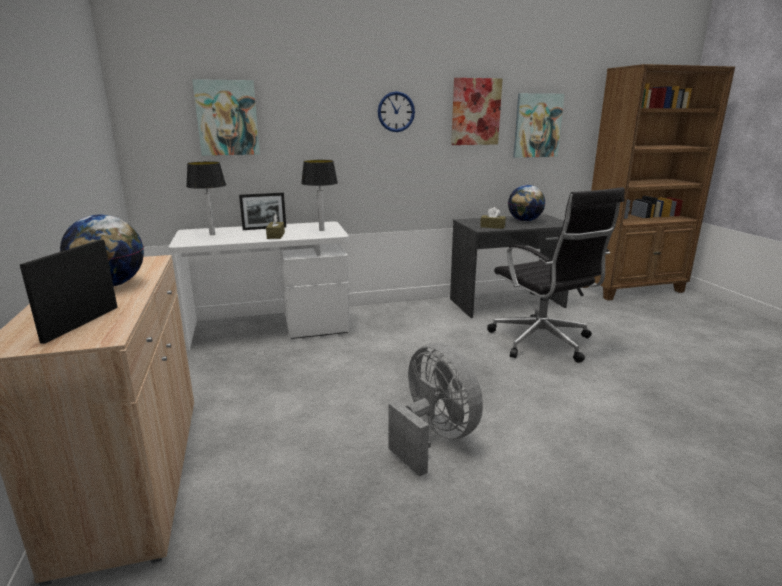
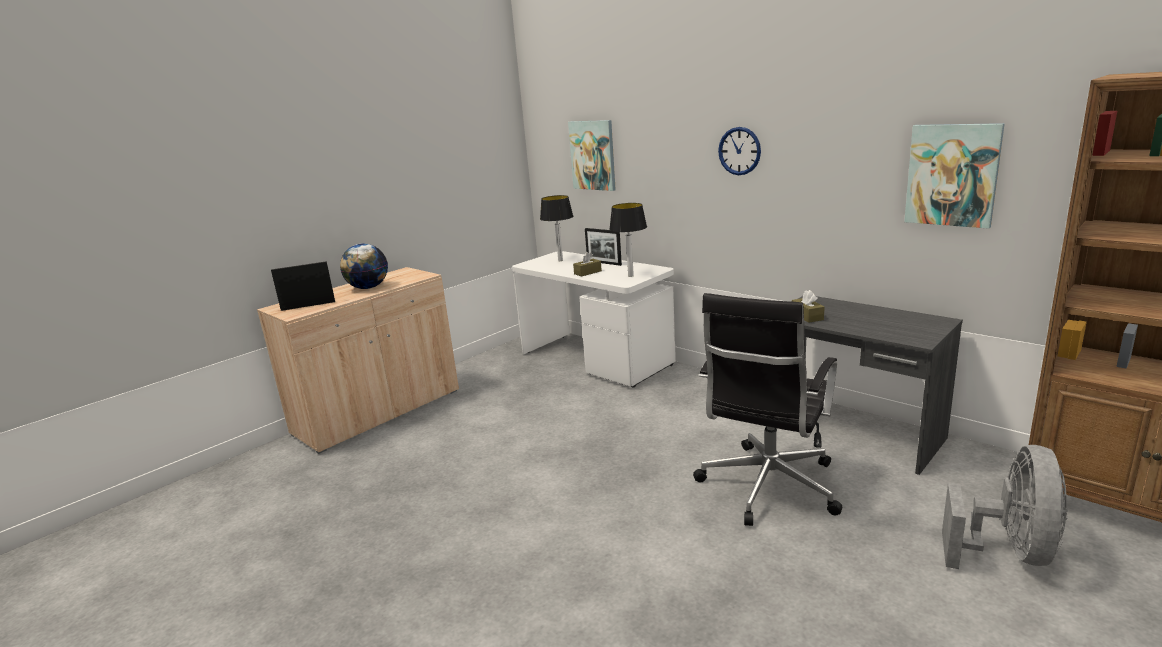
camera: 60 degrees right, 0 degrees up
(434, 437) = (500, 488): grey fan -> grey fan (1008, 552)
(475, 112) = (844, 152): picture -> none
(524, 221) = (880, 320): globe -> none

